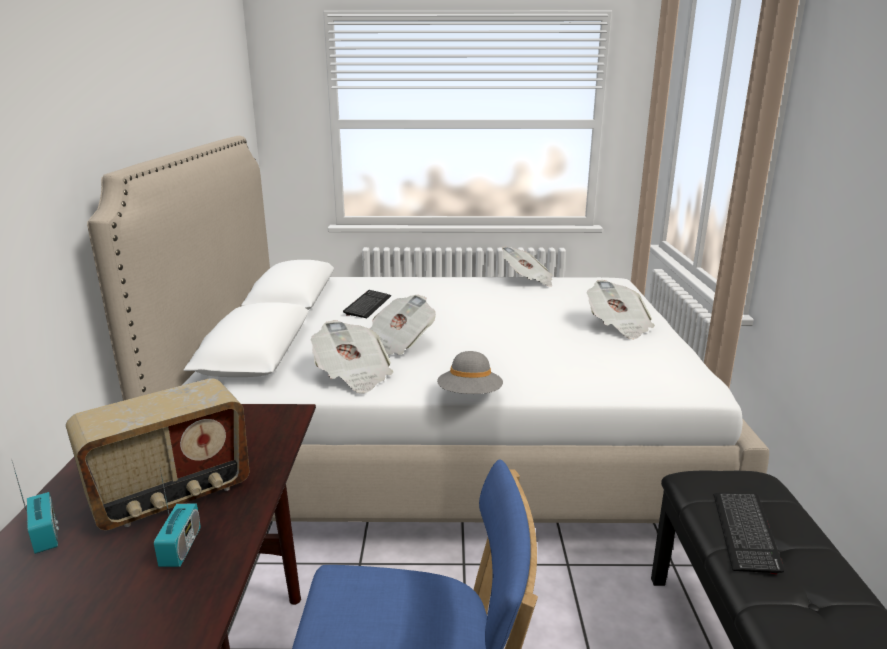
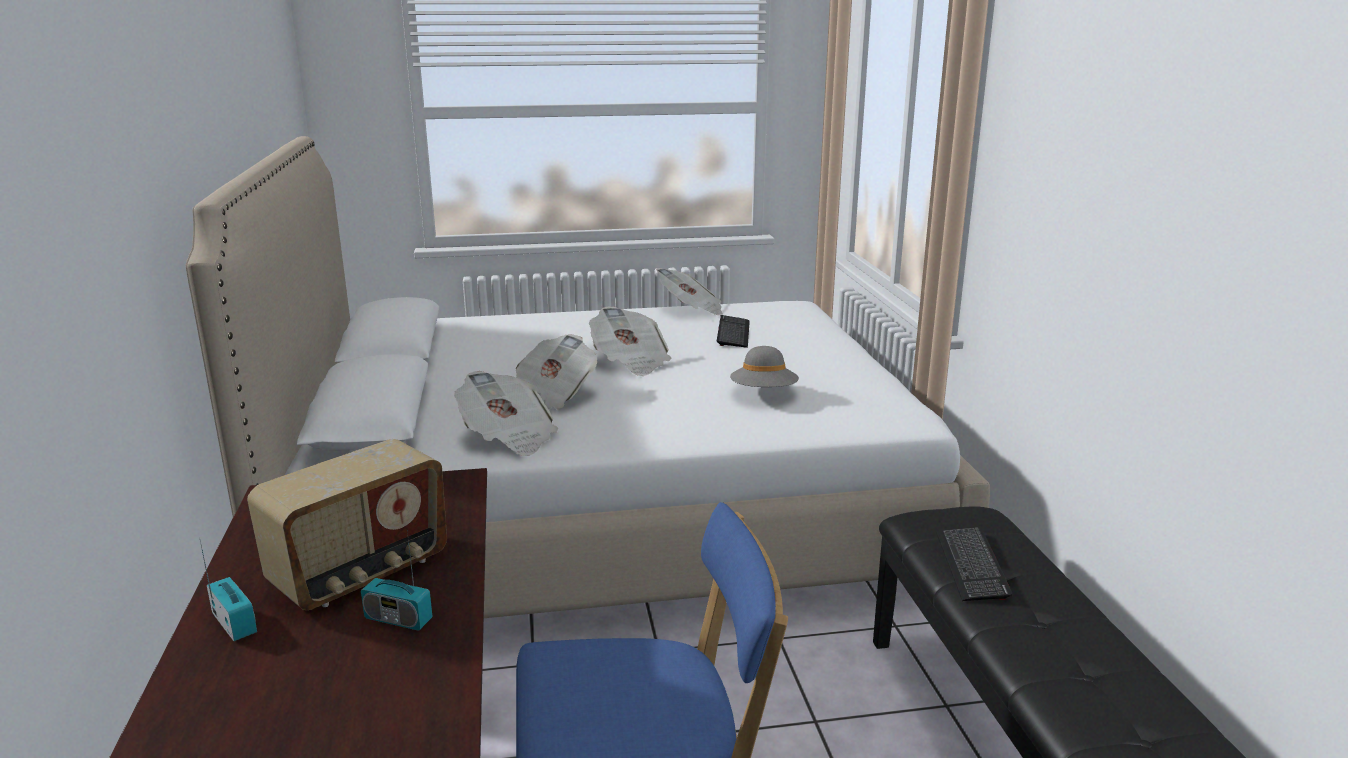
camera: 10 degrees left, 0 degrees up
(181, 547) = (398, 619): radio -> radio turned 120 degrees clockwise
(368, 305) = (496, 352): keyboard -> keyboard (733, 333)
(470, 396) = (656, 449): grey hat -> grey hat (764, 393)
(618, 326) = (811, 359): newspaper -> newspaper (630, 362)

